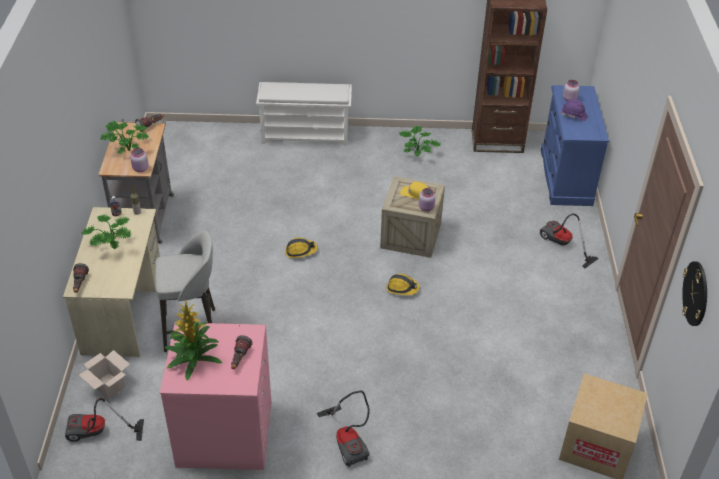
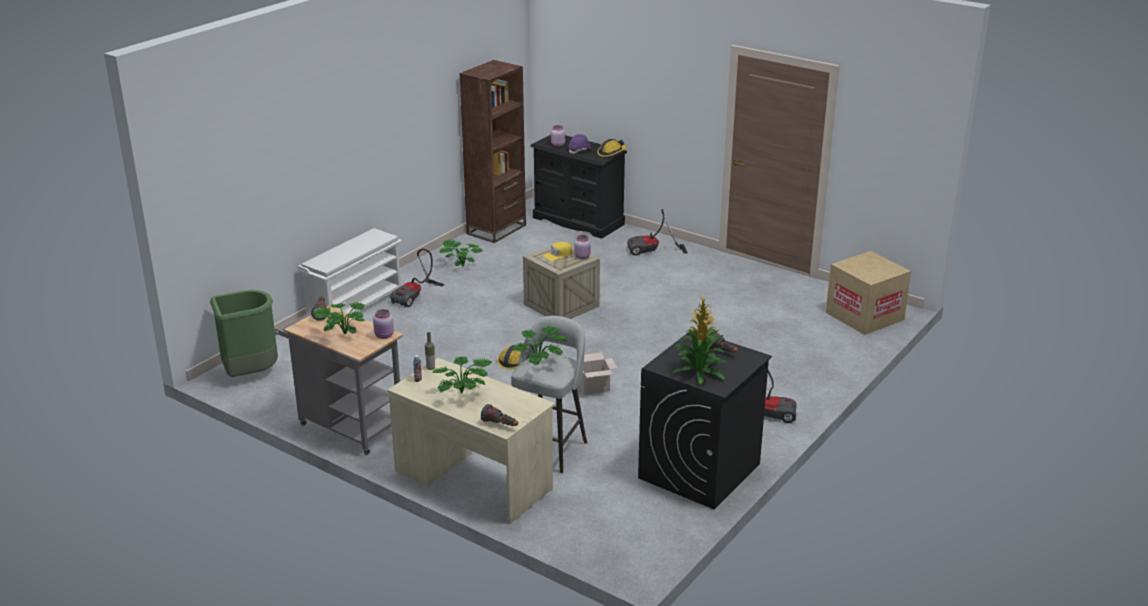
camera: 55 degrees left, 15 degrees down
(97, 434) = (630, 542): vacuum cleaner -> vacuum cleaner (415, 297)
(107, 386) = (571, 519): cardboard box -> cardboard box (593, 387)
(176, 139) = (249, 373): none -> green trash can
(180, 265) = (541, 364): none -> potted plant
(224, 434) = (699, 471): pink washing machine -> black washing machine
(402, 288) = (620, 331): hard hat -> hard hat (611, 152)
(565, 177) = (578, 221): blue dresser -> black dresser
(695, 293) = (882, 138): wall clock -> none

